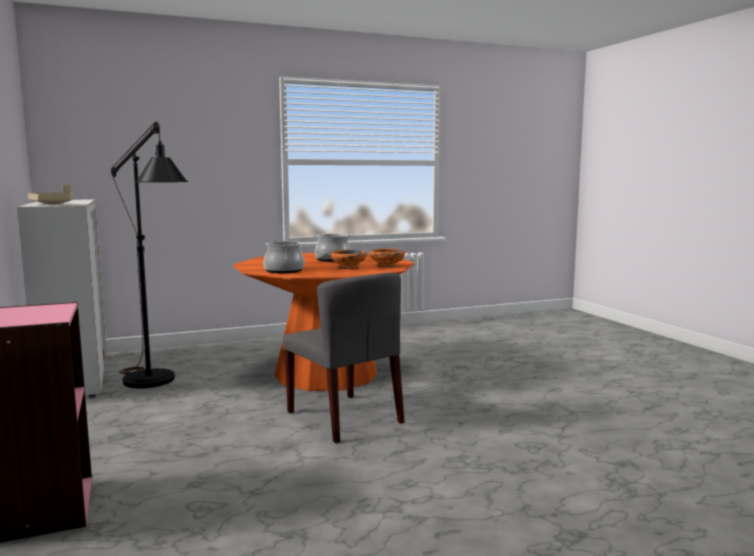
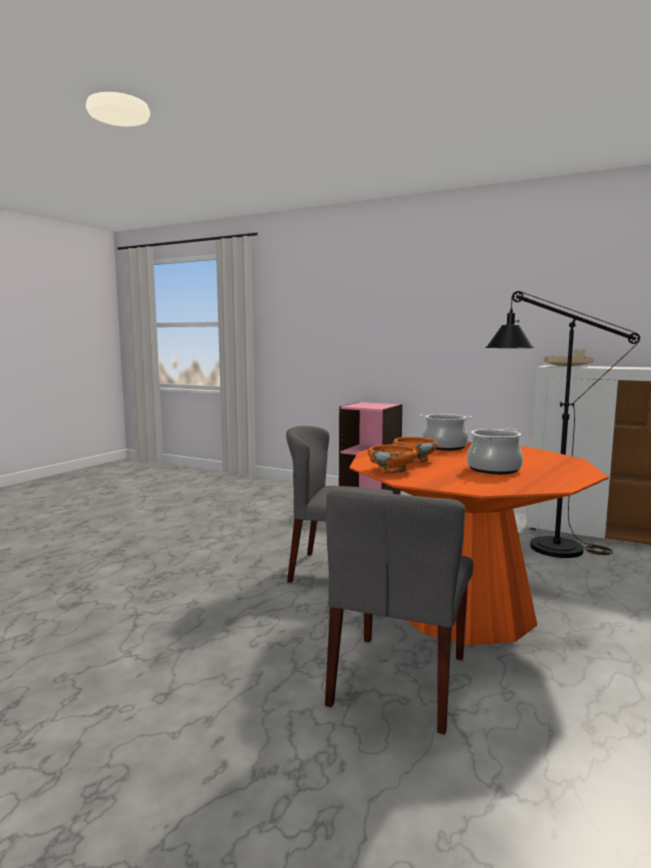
camera: 140 degrees right, 0 degrees up
(427, 364) = (399, 681): none -> grey chair

